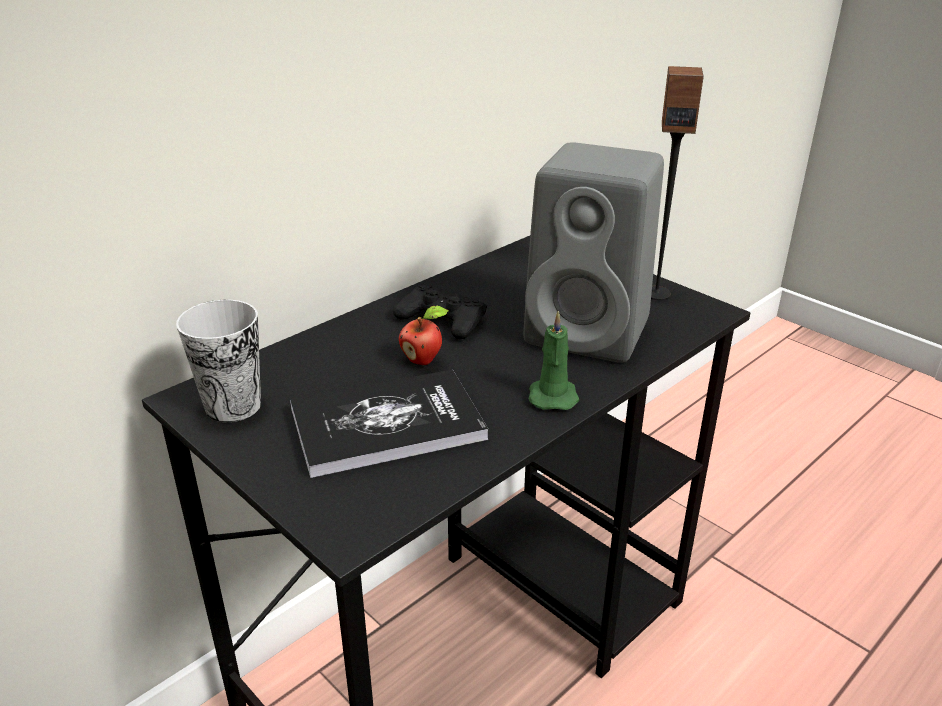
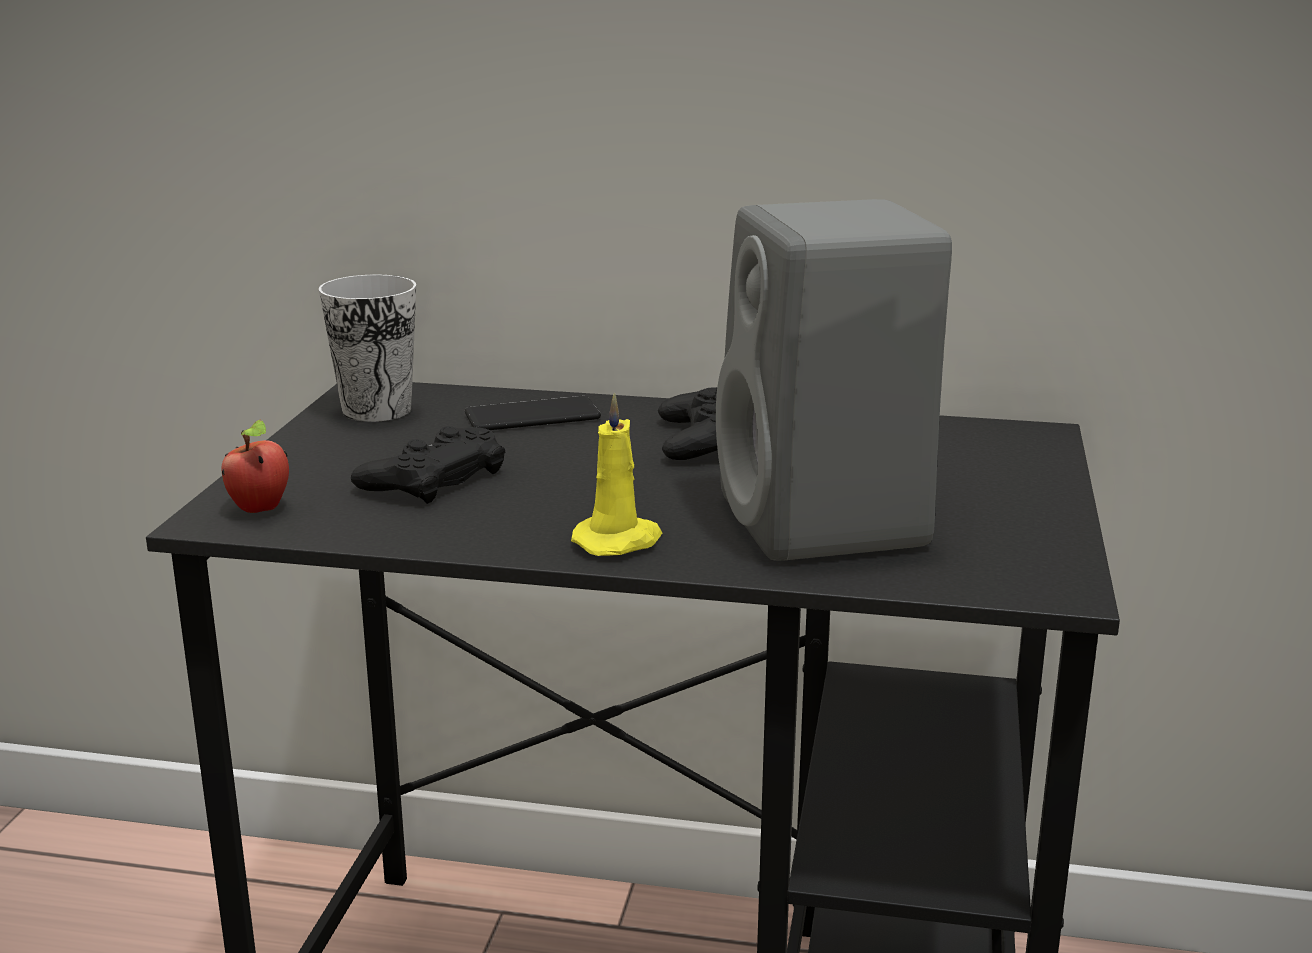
camera: 55 degrees right, 10 degrees down
(331, 356) = (532, 416): none -> phone
(387, 424) = (432, 478): book -> black game controller
(424, 360) = (593, 457): apple -> apple (261, 509)
(552, 395) = (619, 541): green candle -> yellow candle
(656, 293) = (1034, 536): speaker -> none

